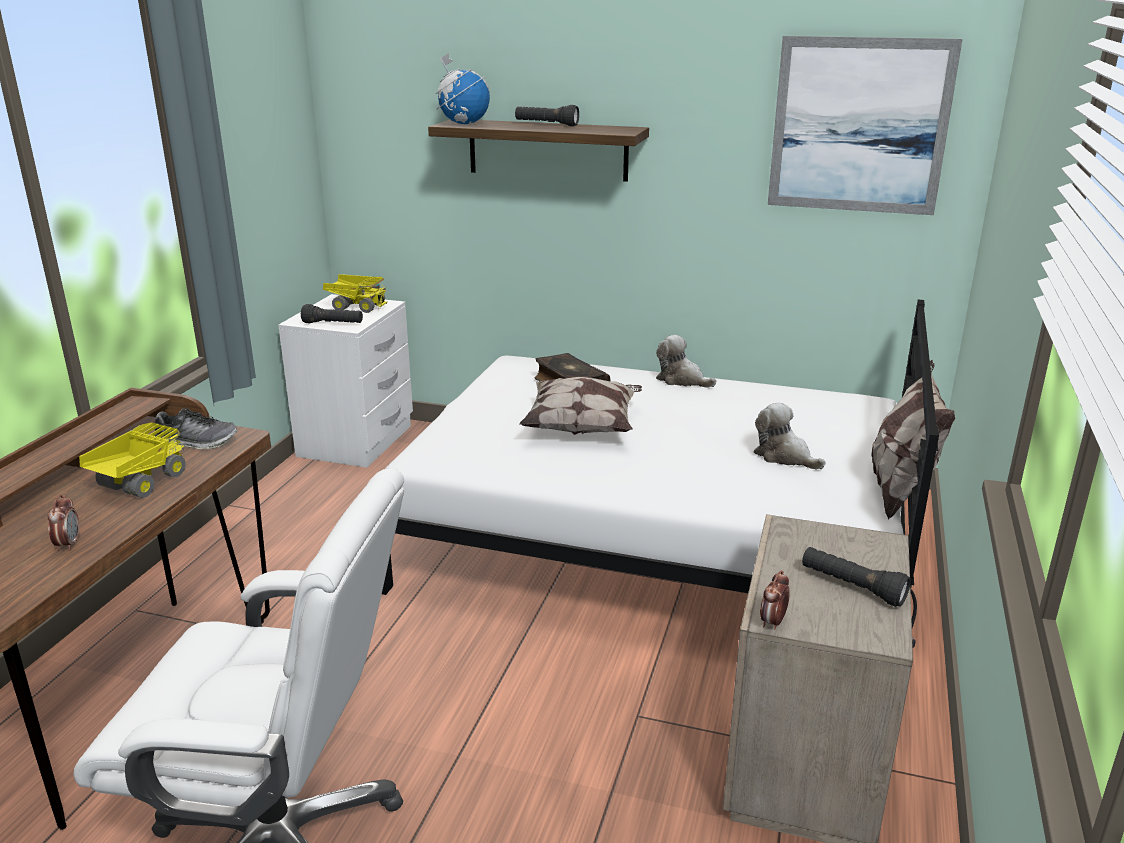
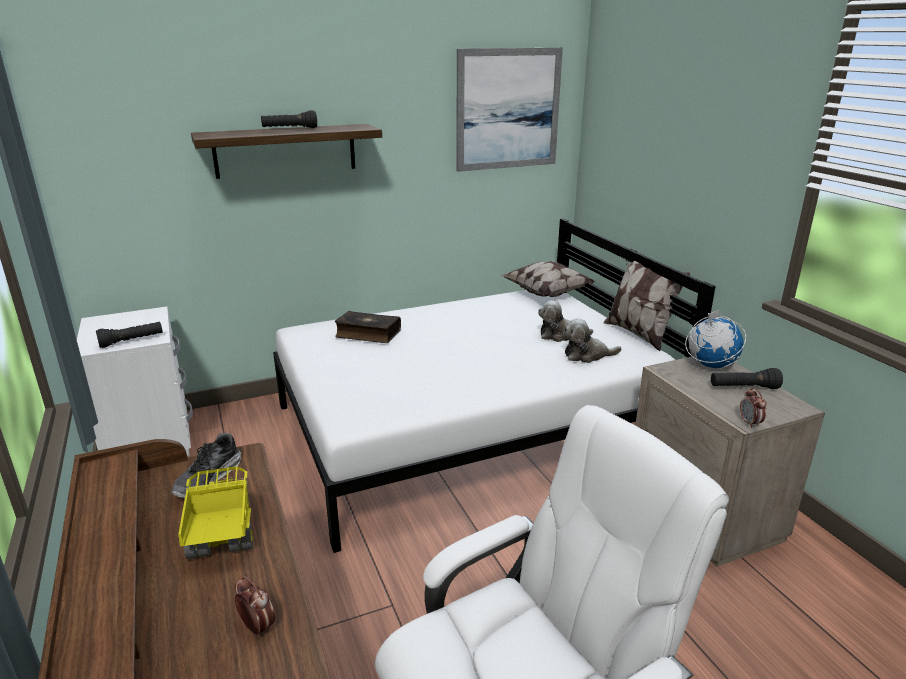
camera: 40 degrees left, 0 degrees up
(196, 442) = (208, 479): shoe -> shoe turned 150 degrees clockwise
(356, 306) = (128, 321): toy truck -> none
(463, 124) = (219, 134): globe -> globe (710, 365)
(583, 427) = (422, 359): pillow -> pillow (546, 293)
(681, 380) = (431, 309): plush toy -> plush toy (587, 355)

